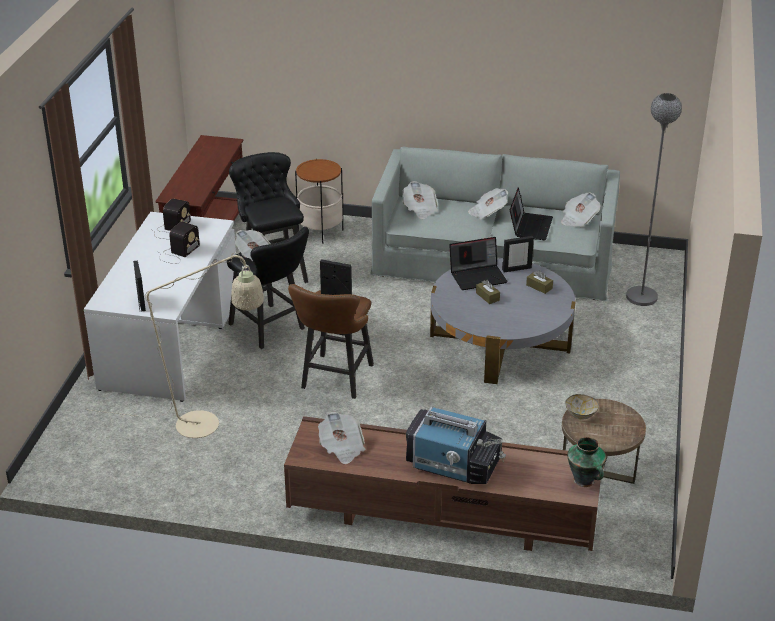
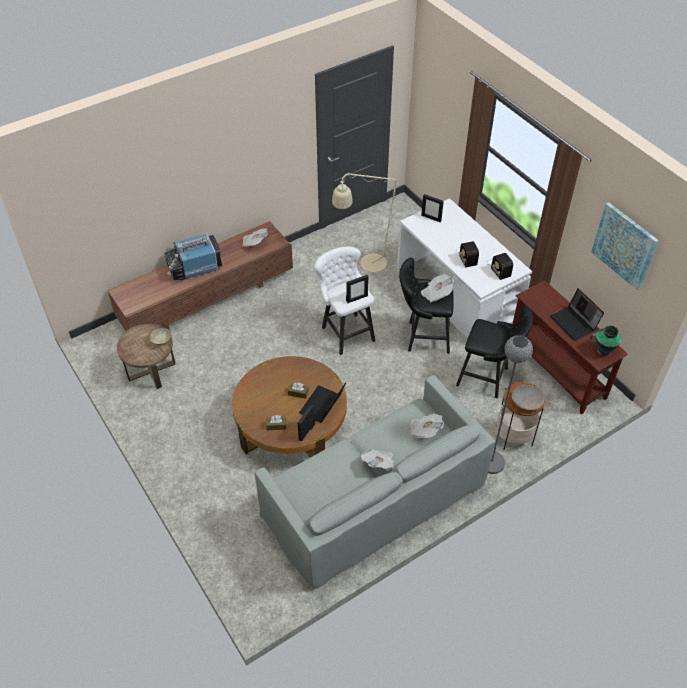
camera: 135 degrees right, 15 degrees up
(152, 60) = (624, 245): none -> picture
(321, 167) = (526, 401): none -> beige bowl
(334, 381) = (345, 329): brown stool -> white stool
(500, 341) = (291, 425): grey coffee table -> brown coffee table
(530, 226) = (335, 471): laptop -> laptop (574, 323)
(578, 219) = (310, 507): newspaper -> none
(584, 481) = (124, 299): vase -> vase (603, 350)
(642, 297) = (239, 542): grey floor lamp -> grey floor lamp (491, 462)

